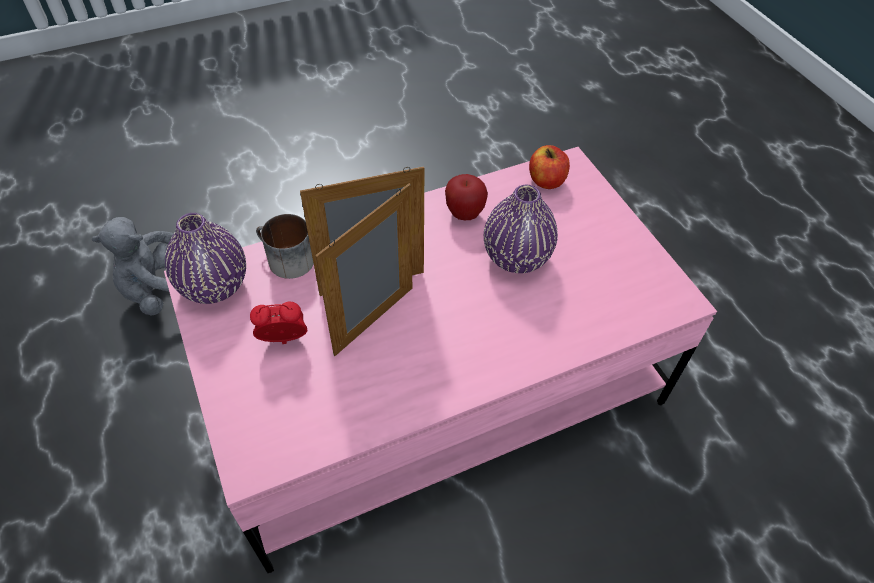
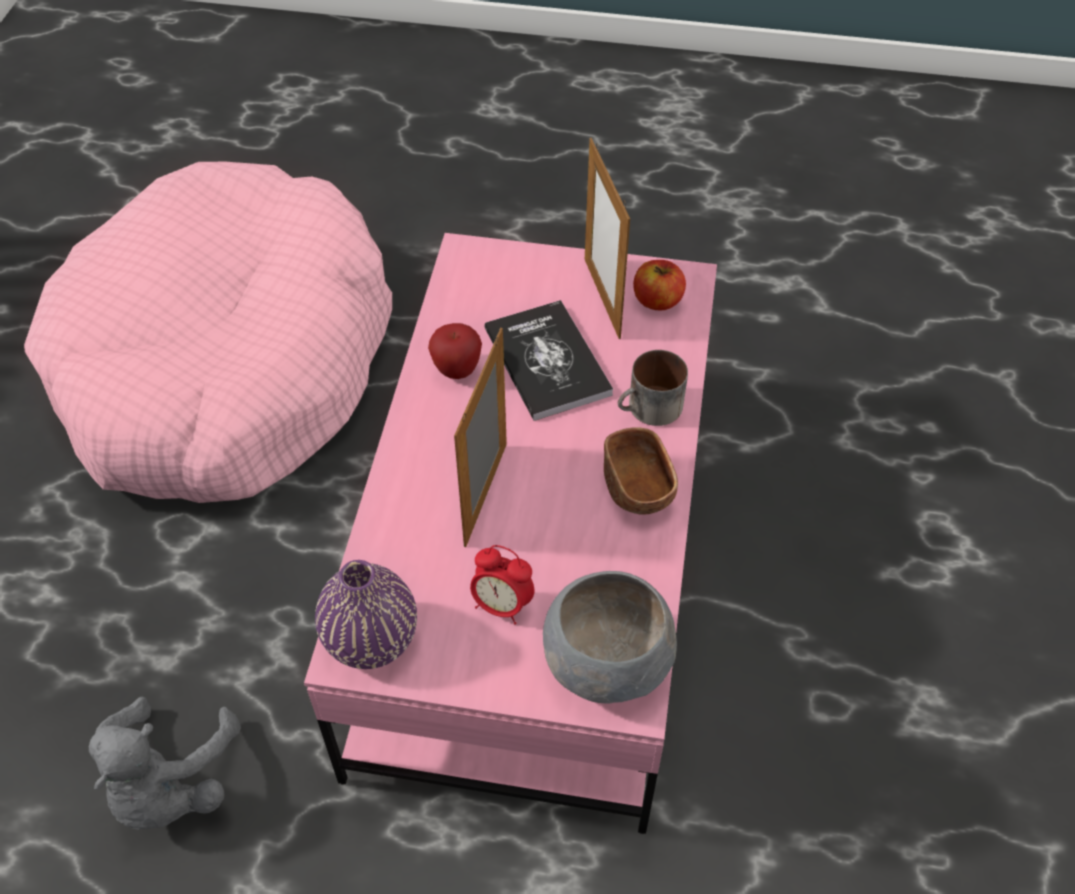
camera: 55 degrees left, 0 degrees up
(275, 429) = (605, 660): none -> grey bowl
(284, 341) = (501, 605): alarm clock -> alarm clock turned 90 degrees counterclockwise
(285, 260) = (388, 556): mug -> mug (650, 409)
(374, 320) = (535, 515): picture frame -> picture frame (602, 298)
(446, 370) = (637, 488): none -> brown bowl
(453, 151) = (228, 364): none -> pink dog bed
(516, 257) = (547, 362): purple vase -> book
(546, 181) = (470, 283): apple -> apple (657, 300)

